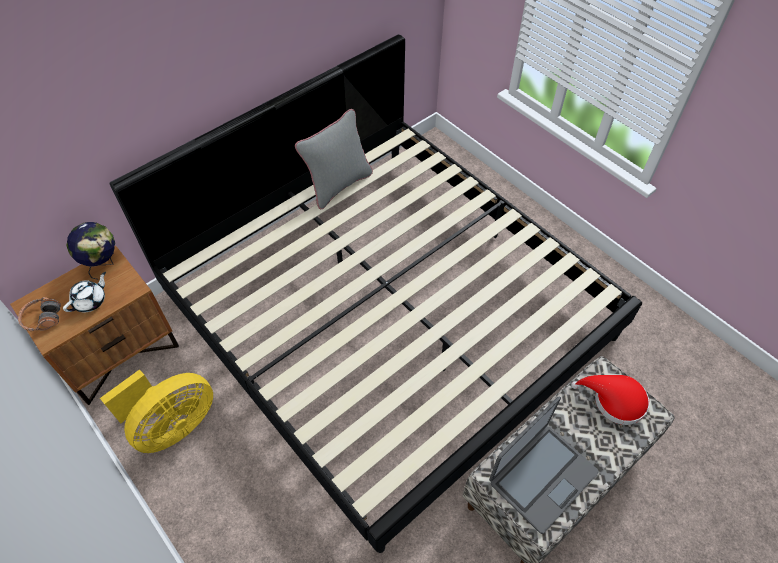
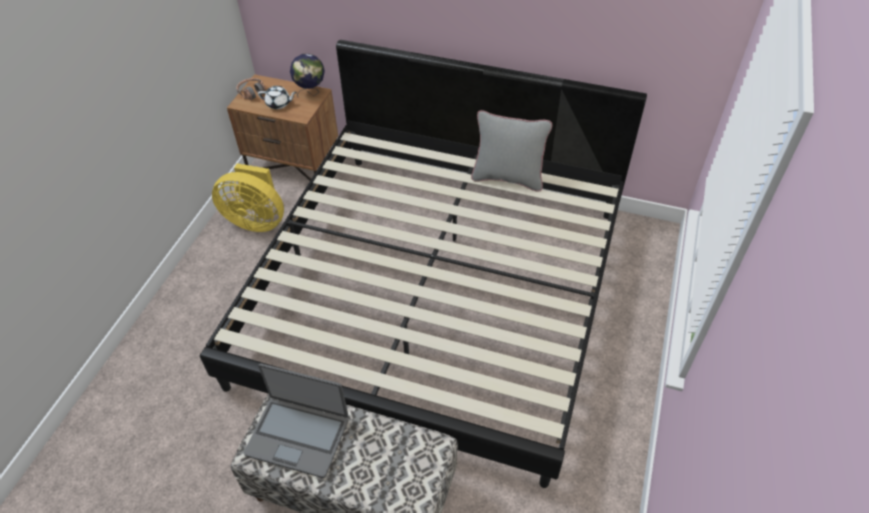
camera: 60 degrees right, 5 degrees down
(614, 400) = (410, 466): red hat -> none

